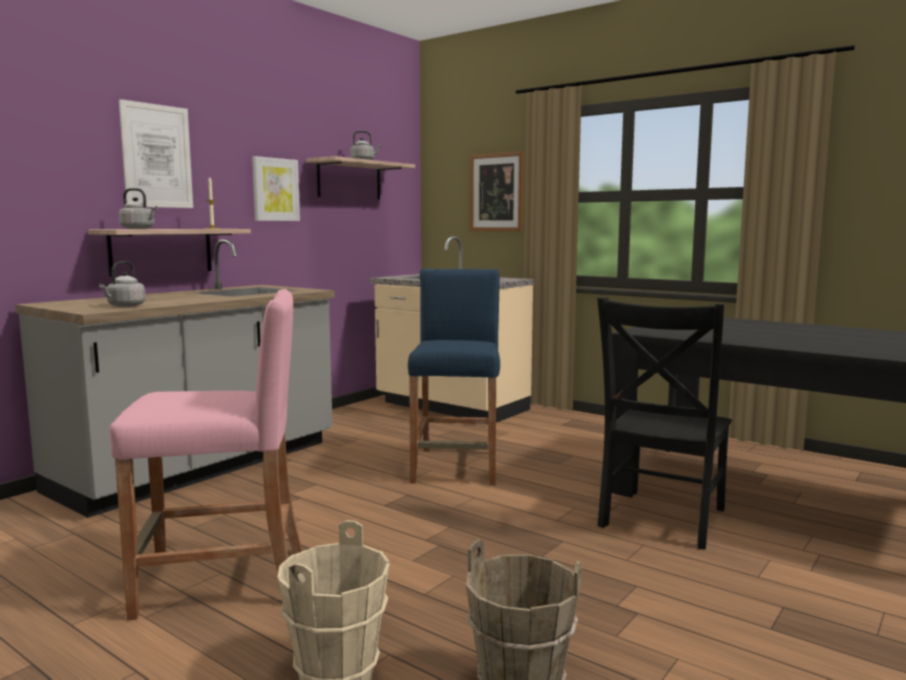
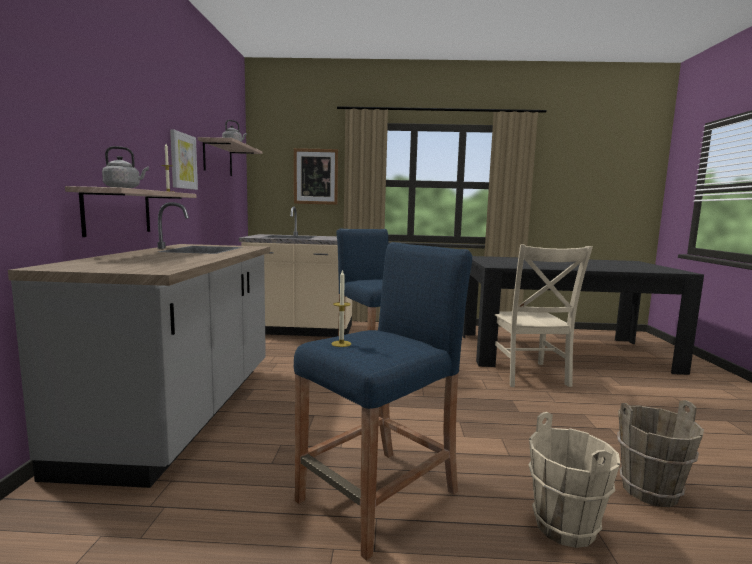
camera: 35 degrees left, 0 degrees up
(125, 306) = (164, 265): grey kettle -> none
(157, 156) = (112, 117): picture -> none
(162, 396) = (341, 344): none -> candle
(223, 582) = (379, 497): pink stool -> blue stool
(661, 520) = (528, 376): black chair -> beige chair

